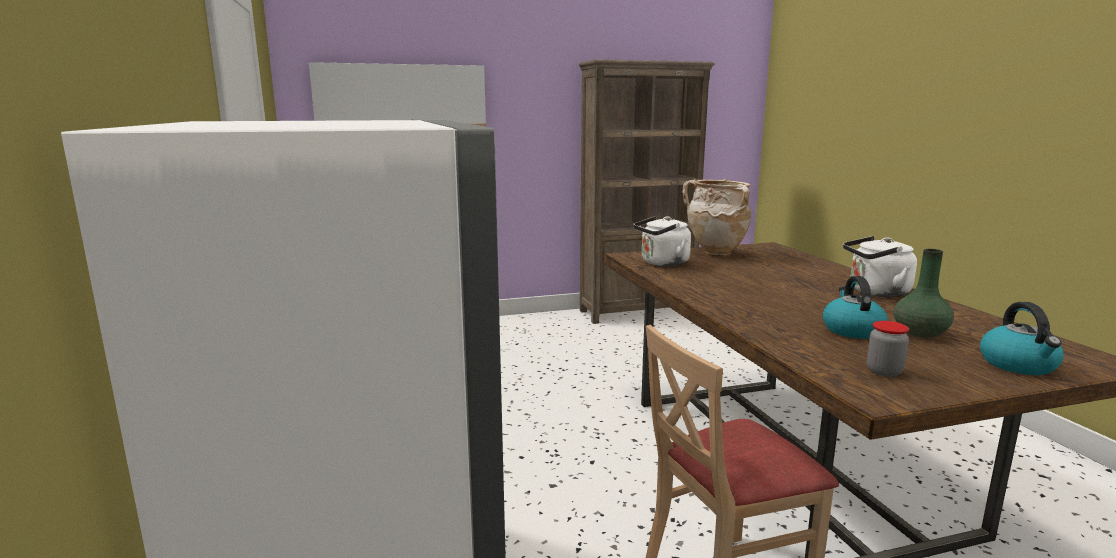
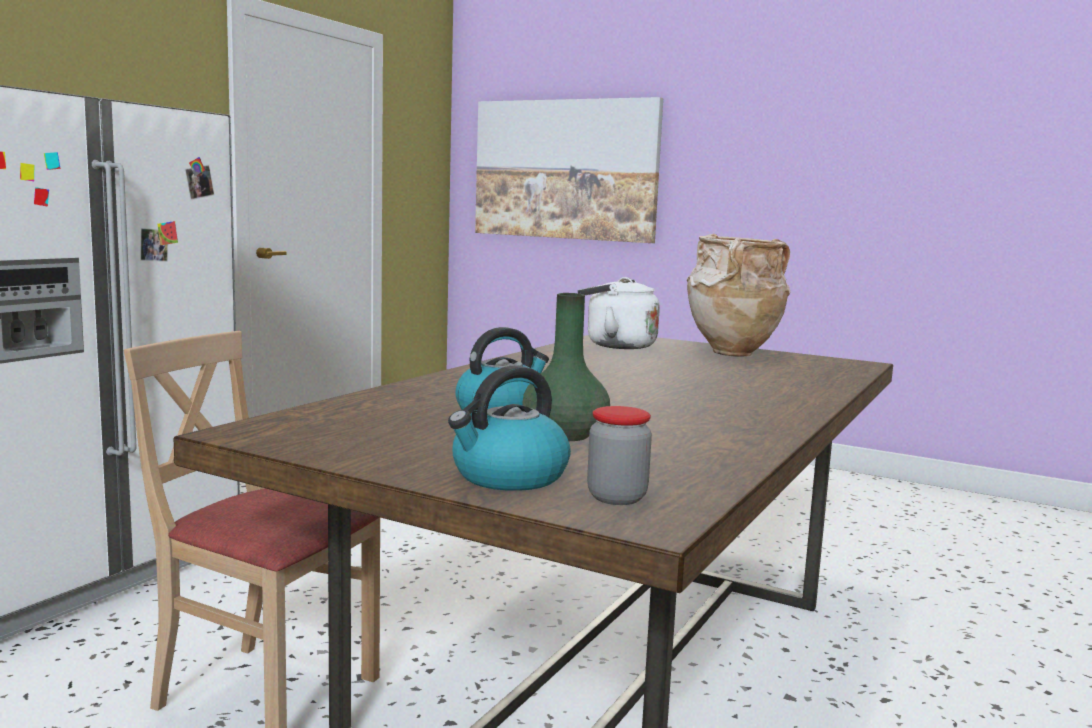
camera: 45 degrees right, 5 degrees down
(638, 312) = (844, 482): brown bookcase -> none
(876, 292) = (734, 411): white kettle -> none
(884, 371) = (348, 430): jar -> jar (617, 497)

